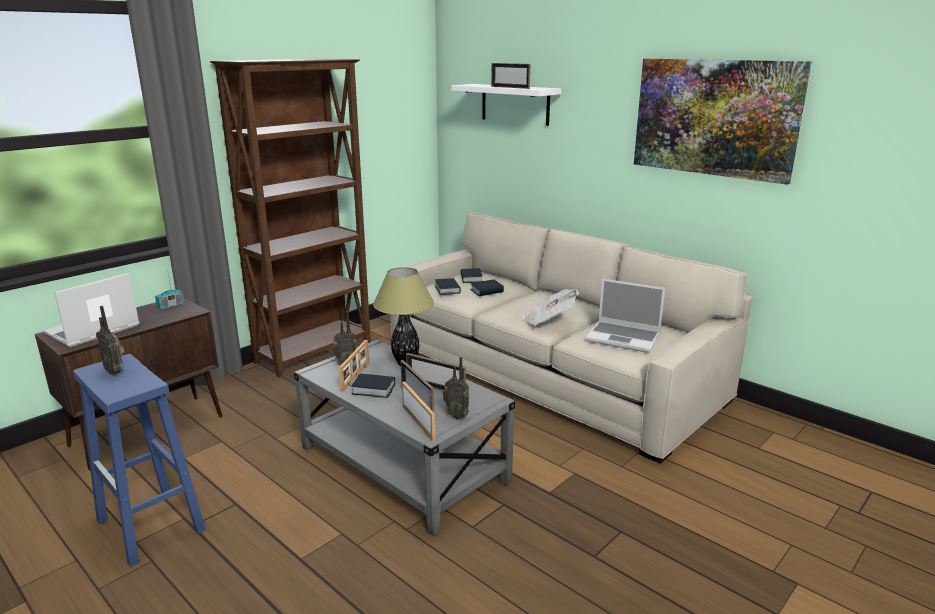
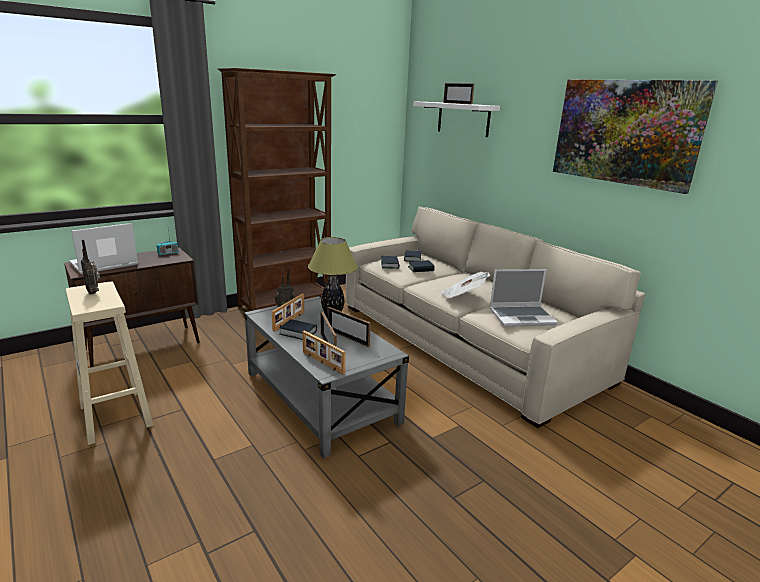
camera: 10 degrees right, 0 degrees up
(152, 526) = (116, 416): blue stool -> beige stool
(419, 422) = (322, 363): picture frame -> picture frame turned 150 degrees clockwise
(457, 415) = (355, 361): radio -> none
(624, 338) = (522, 317): laptop -> laptop turned 45 degrees counterclockwise

